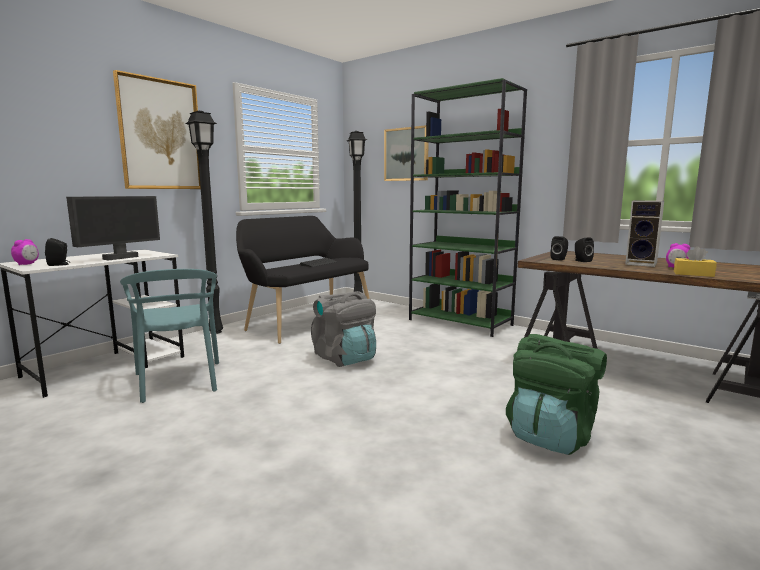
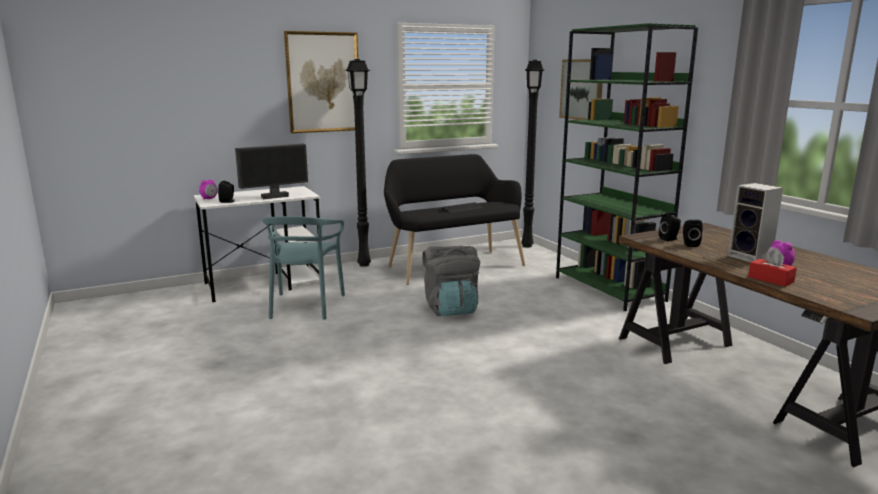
camera: 25 degrees right, 5 degrees up
(551, 435) = (558, 413): green backpack -> none
(693, 274) = (770, 279): yellow tissue box -> red tissue box

